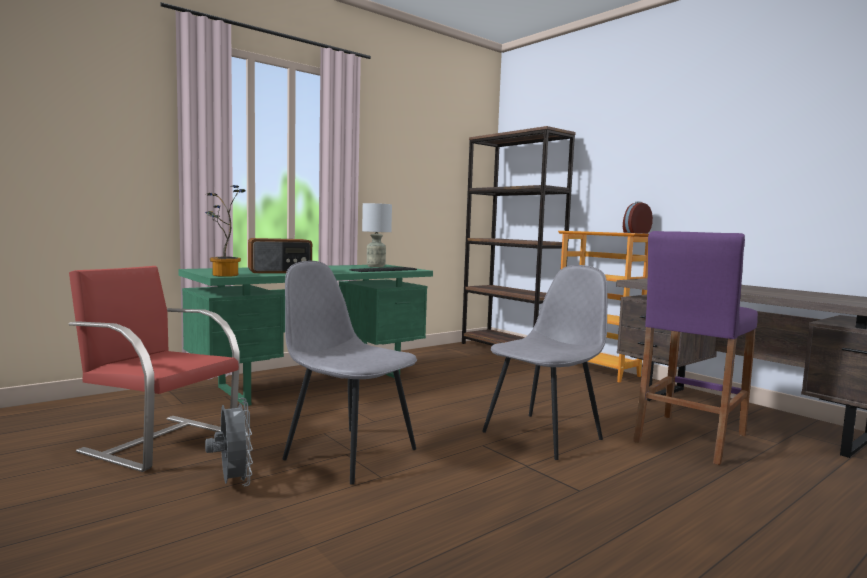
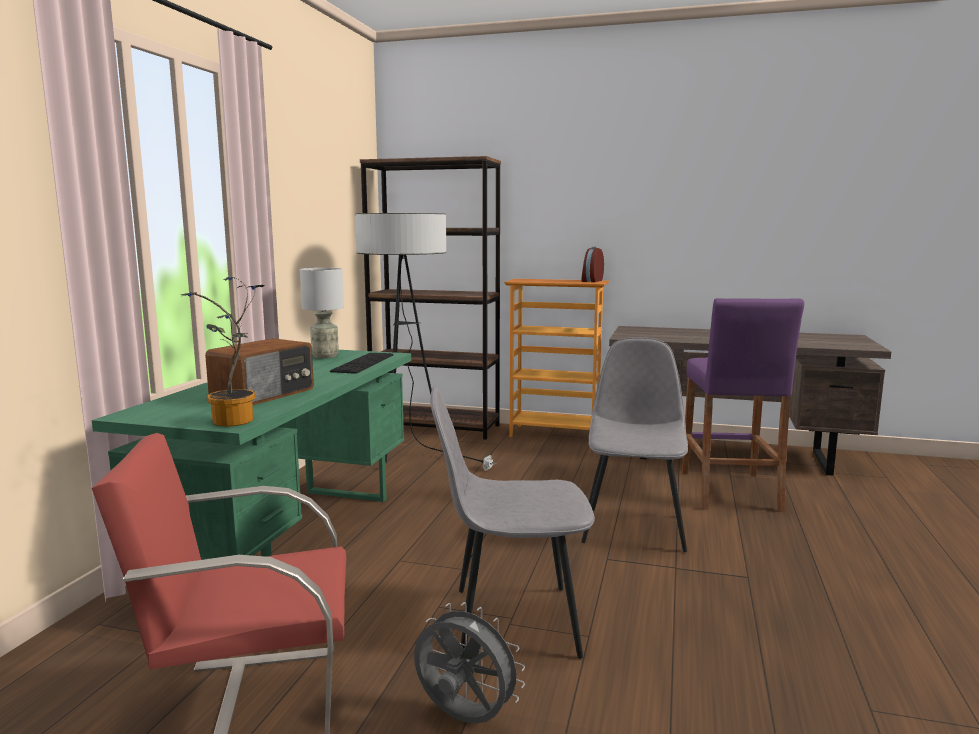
camera: 35 degrees left, 5 degrees up
(458, 362) = (410, 458): none -> floor lamp

